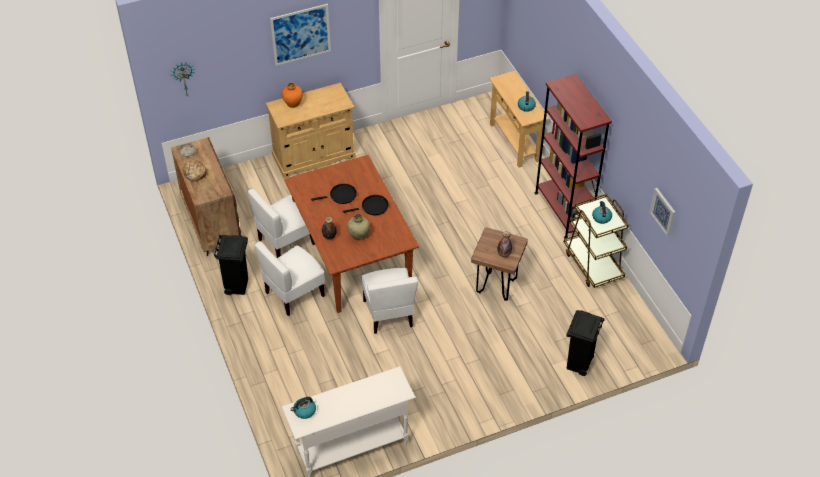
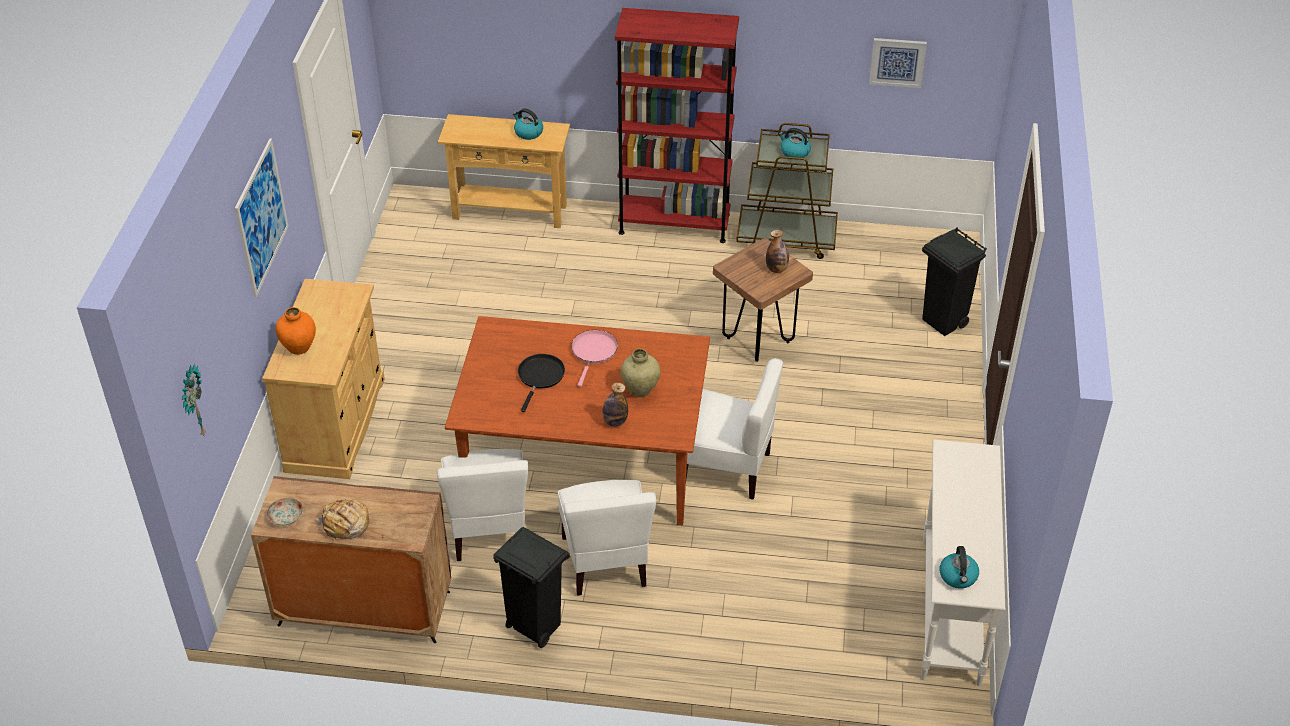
camera: 60 degrees left, 5 degrees down
(373, 207) = (593, 352): black frying pan -> pink frying pan

